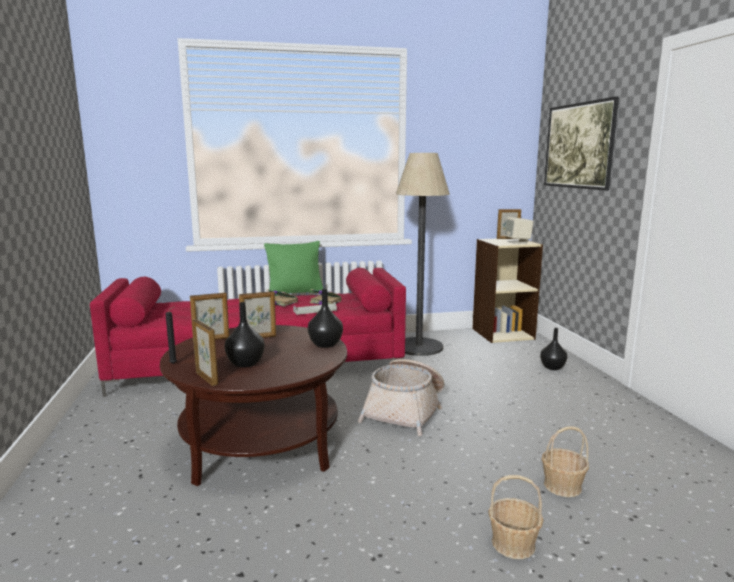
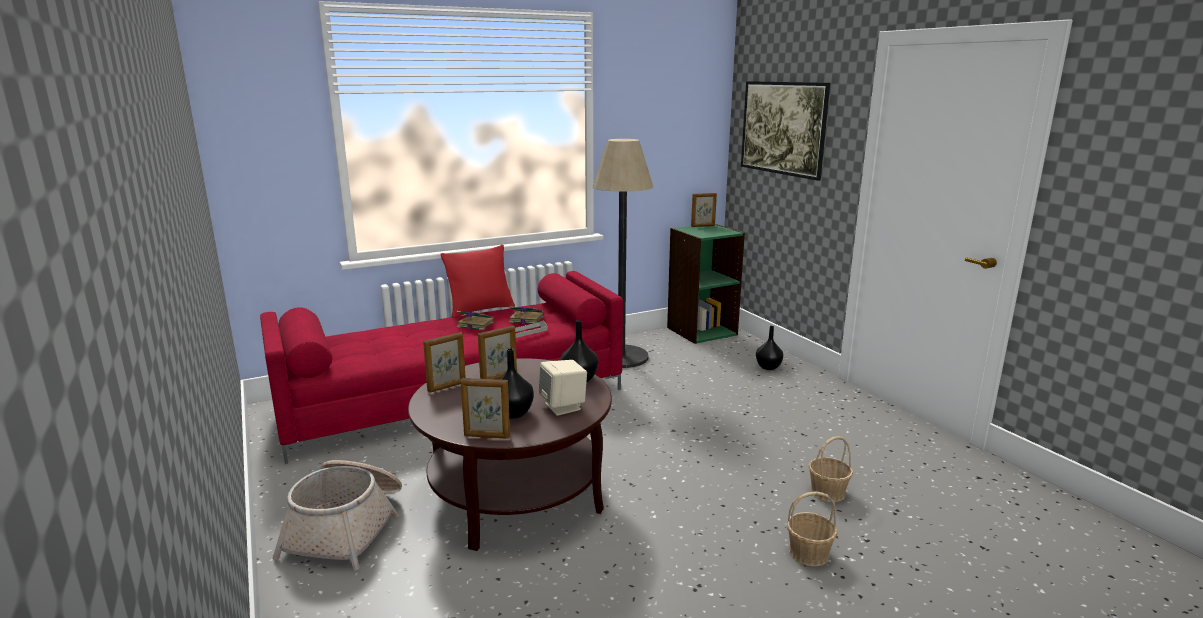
camera: 15 degrees left, 5 degrees up
(174, 363) = (433, 423): black candle -> none
(207, 378) = (487, 436): picture frame -> picture frame turned 150 degrees clockwise
(295, 293) = (480, 310): green pillow -> red pillow
(405, 410) = (646, 435): basket -> basket (347, 527)
(502, 333) = (701, 331): beige bookcase -> green bookcase
(518, 242) = (717, 231): beige speaker -> beige speaker (563, 406)

